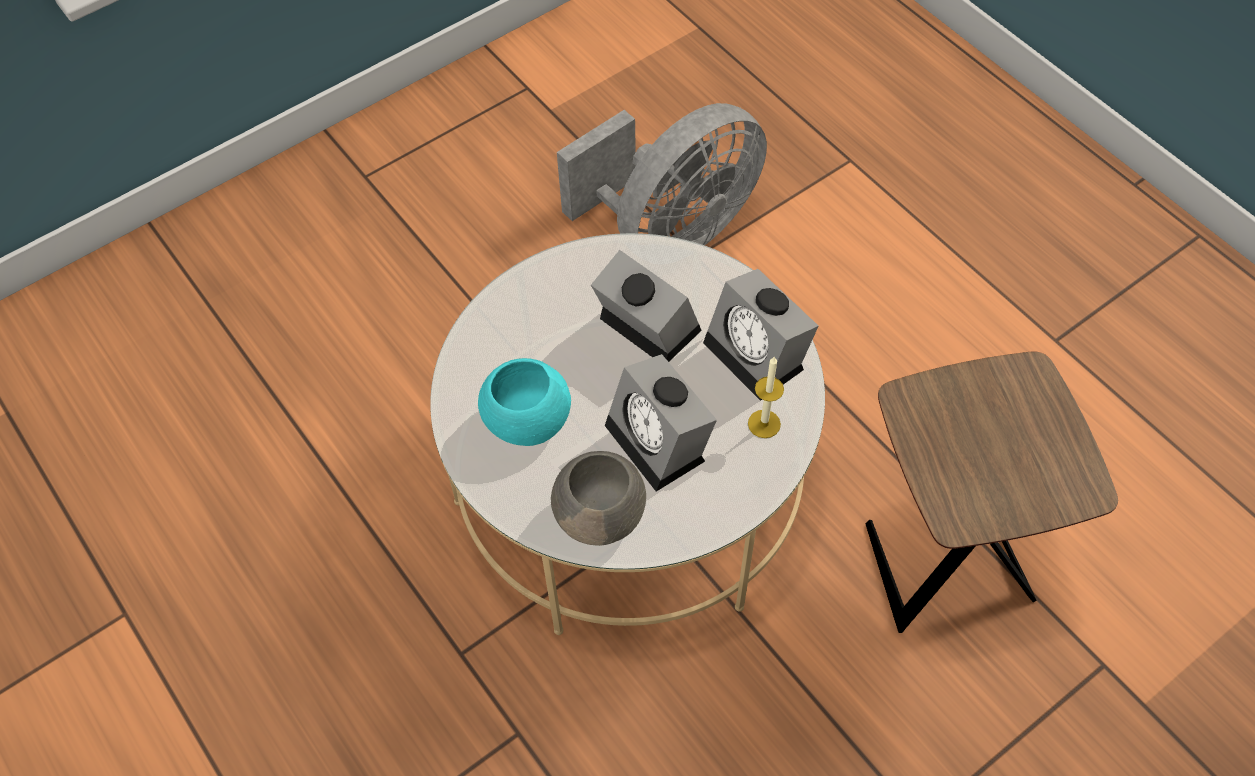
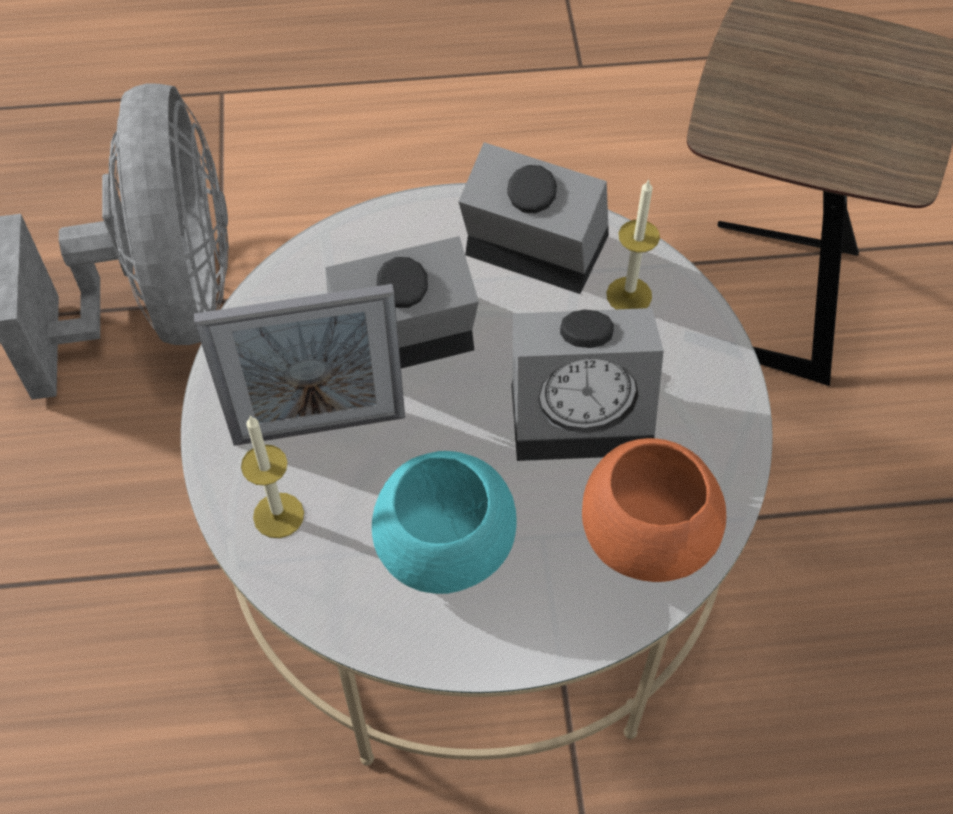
camera: 60 degrees left, 0 degrees up
(495, 335) = (278, 515): none -> candle
(560, 322) = (319, 428): none -> picture frame
(601, 513) = (646, 532): grey bowl -> orange bowl
(759, 355) = (530, 249): alarm clock -> alarm clock turned 150 degrees counterclockwise

